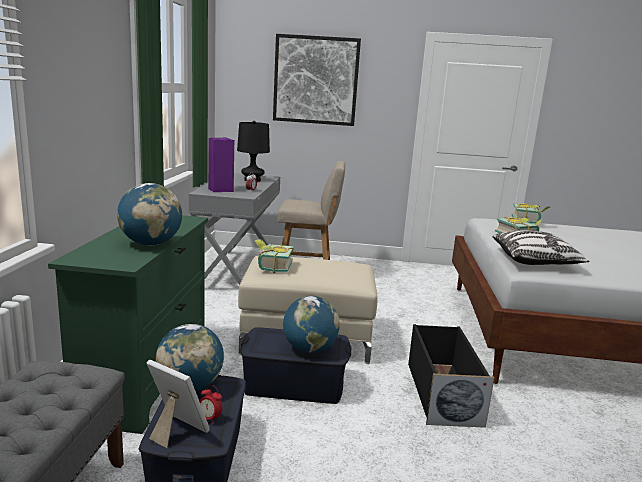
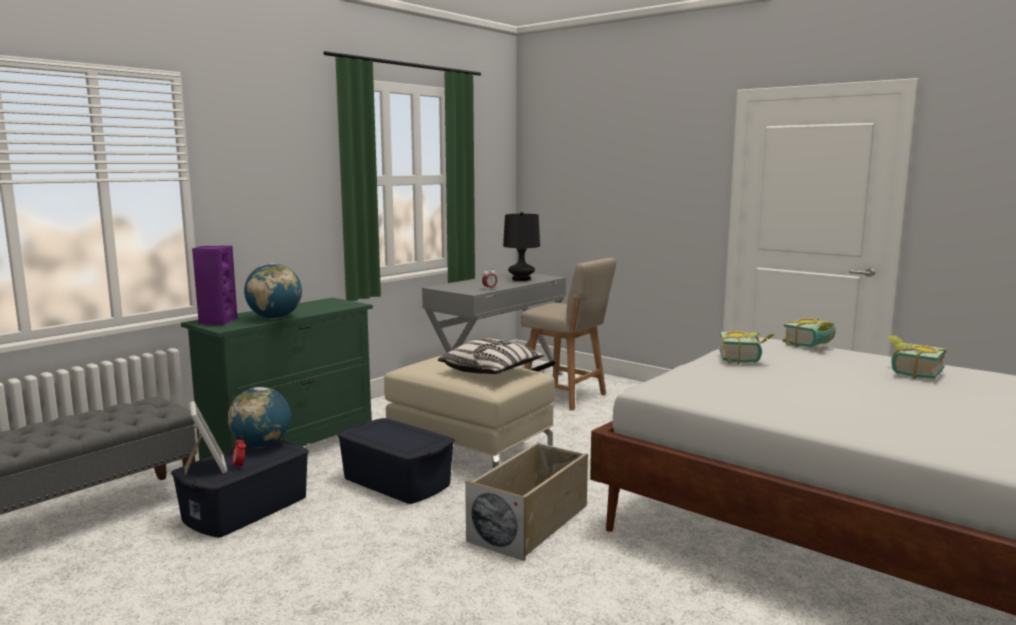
camera: 35 degrees right, 5 degrees down
(220, 190) = (460, 286): purple speaker -> purple speaker (217, 321)
(271, 266) = (433, 362): book -> book (910, 372)
(309, 349) = (398, 442): globe -> none
(315, 80) = (612, 162): picture -> none
(441, 392) = (530, 522): black storage box -> beige storage box
(535, 261) = (690, 382): pillow -> pillow (491, 371)

